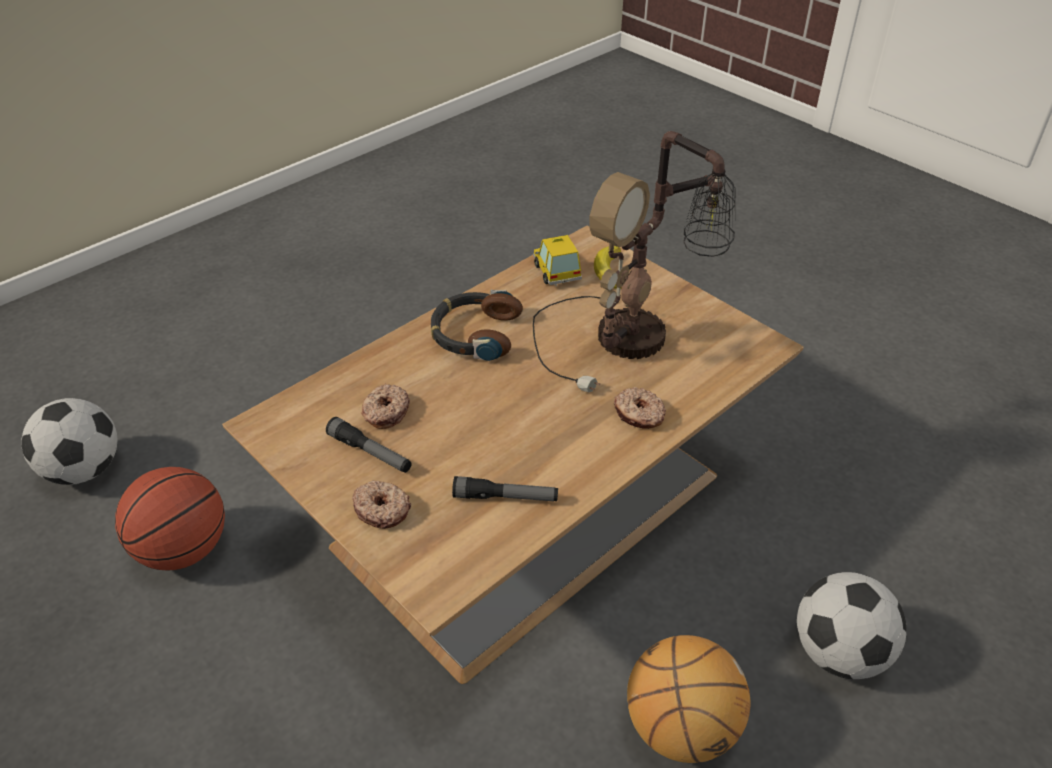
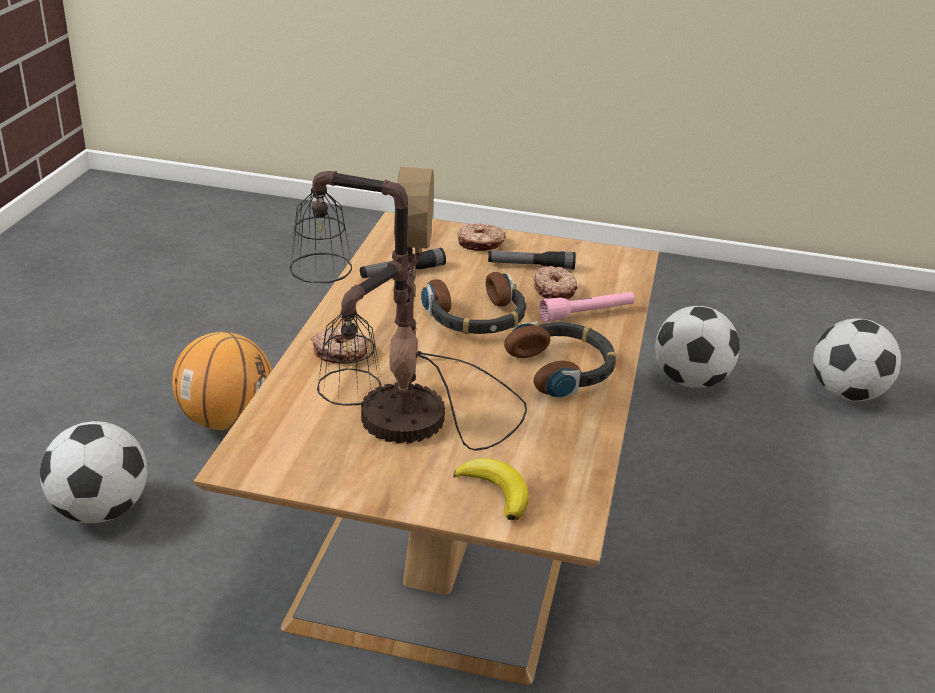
camera: 145 degrees right, 10 degrees down
(183, 550) = (690, 380): basketball -> football
(392, 375) = (587, 314): none -> pink flashlight
(490, 407) = (476, 318): none -> headphones
(556, 272) = (559, 466): toy car -> none

